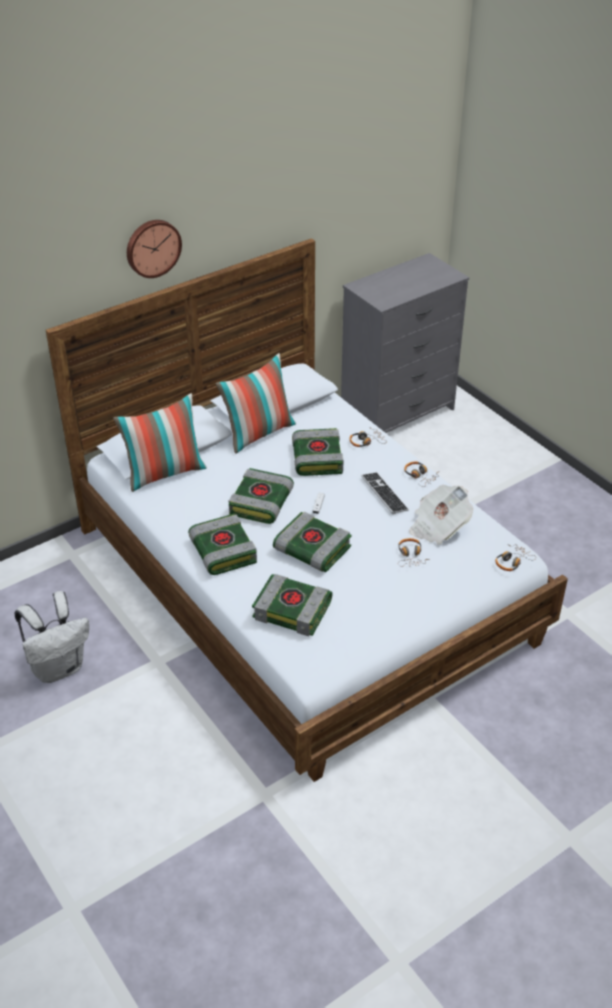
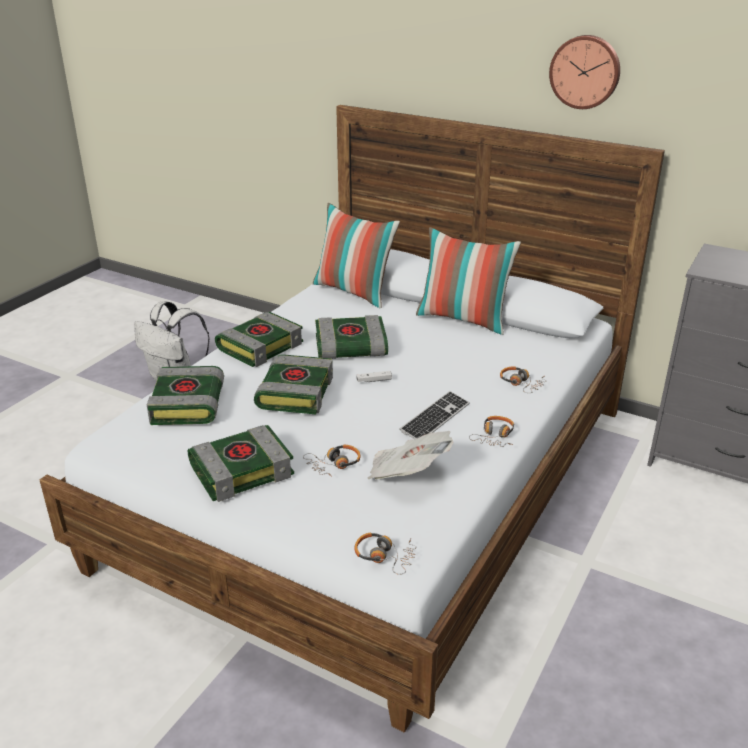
camera: 65 degrees right, 10 degrees down
(152, 247) = (462, 69): wall clock -> wall clock (585, 71)
(316, 458) = (457, 360): book -> book (242, 469)

